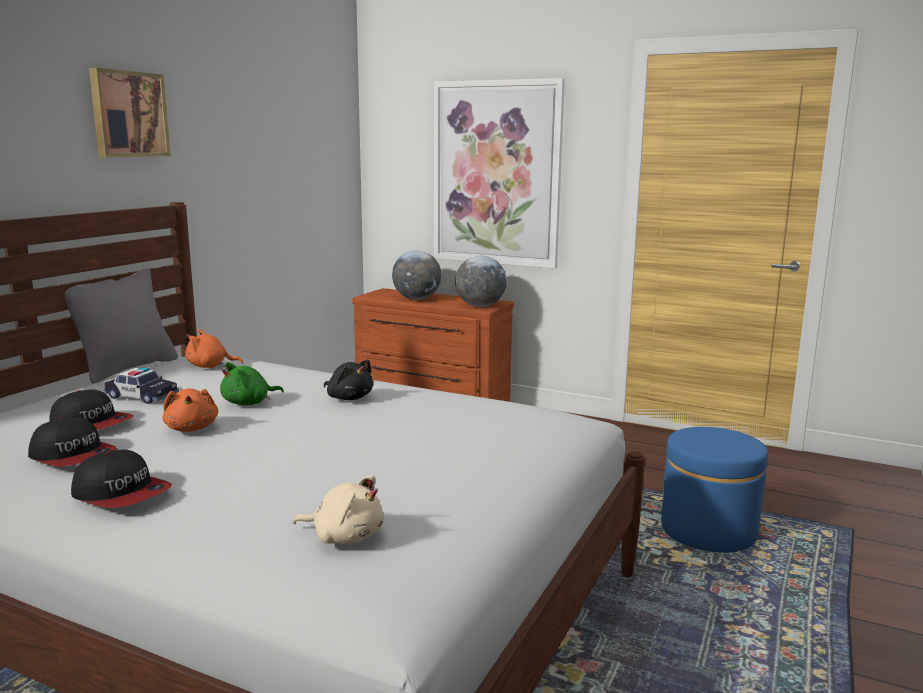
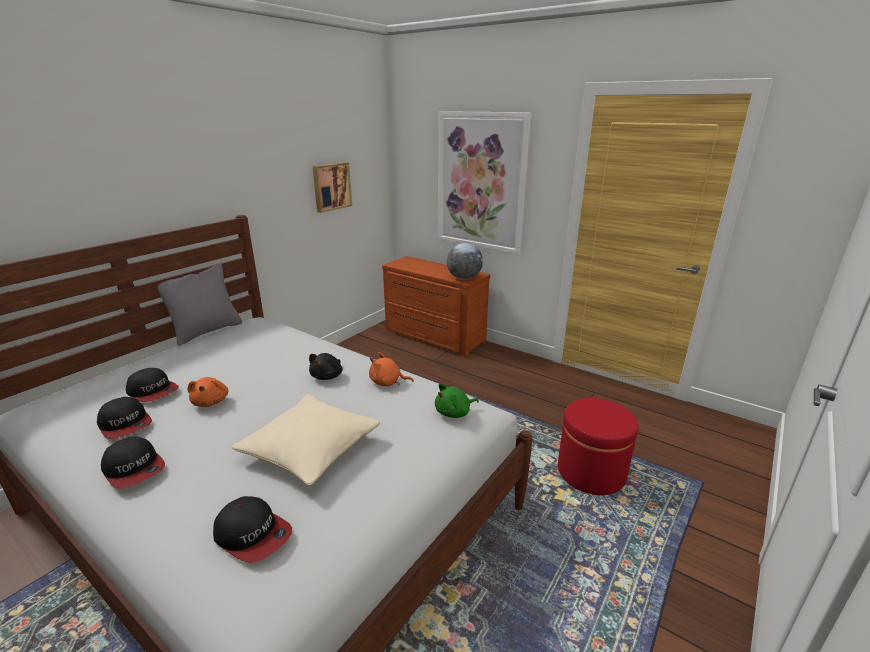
camera: 10 degrees right, 10 degrees up
(128, 114) = (201, 156): picture -> picture (331, 186)
(141, 396) = (197, 364): toy car -> none
(210, 366) = (255, 334): orange plush toy -> orange plush toy (387, 382)
(249, 403) = (260, 377): green plush toy -> green plush toy (454, 413)
(345, 536) = (253, 535): beige plush toy -> cap
(349, 398) = (328, 376): black plush toy -> black plush toy turned 60 degrees clockwise
(372, 461) = (311, 449): none -> beige pillow
(416, 299) = (423, 269): globe -> none
(708, 530) = (591, 472): blue ottoman -> red ottoman

